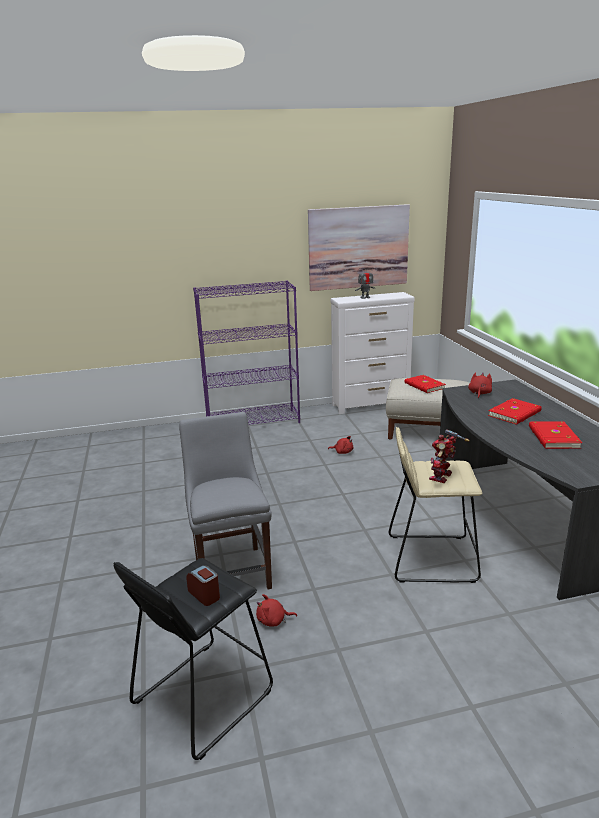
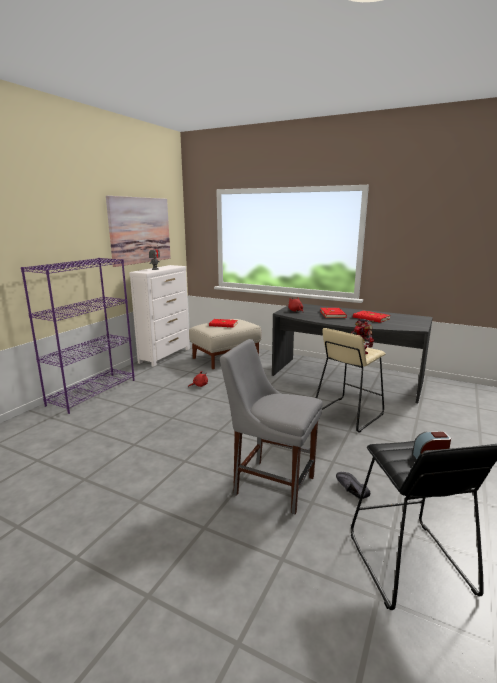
camera: 50 degrees left, 5 degrees down
(273, 620) = (350, 492): red plush toy -> black shoe

